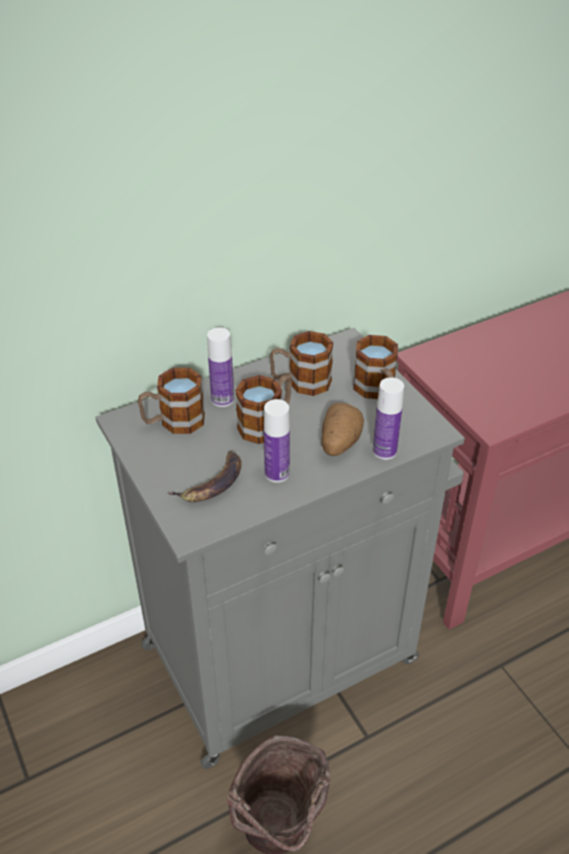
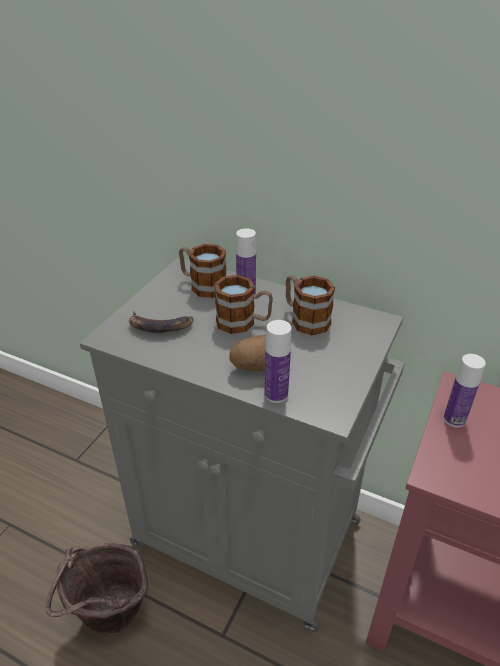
camera: 55 degrees right, 5 degrees down
(277, 473) = (196, 350): bottle -> bottle (454, 419)
(377, 391) = (341, 360): mug -> none

